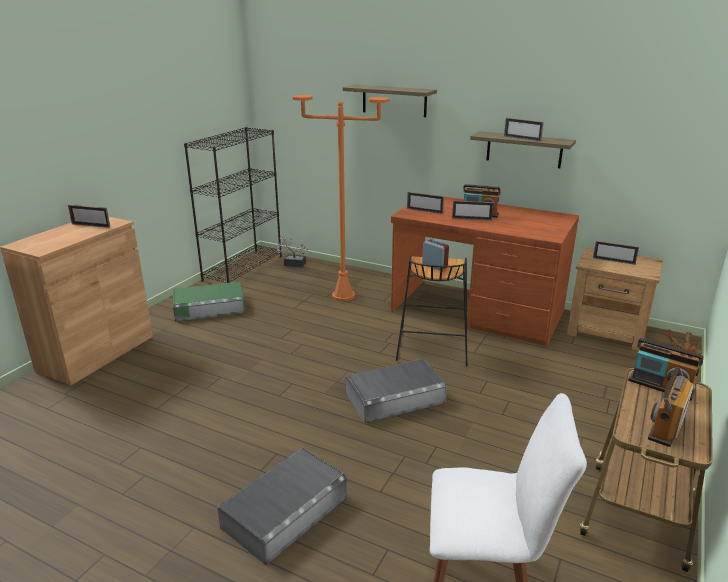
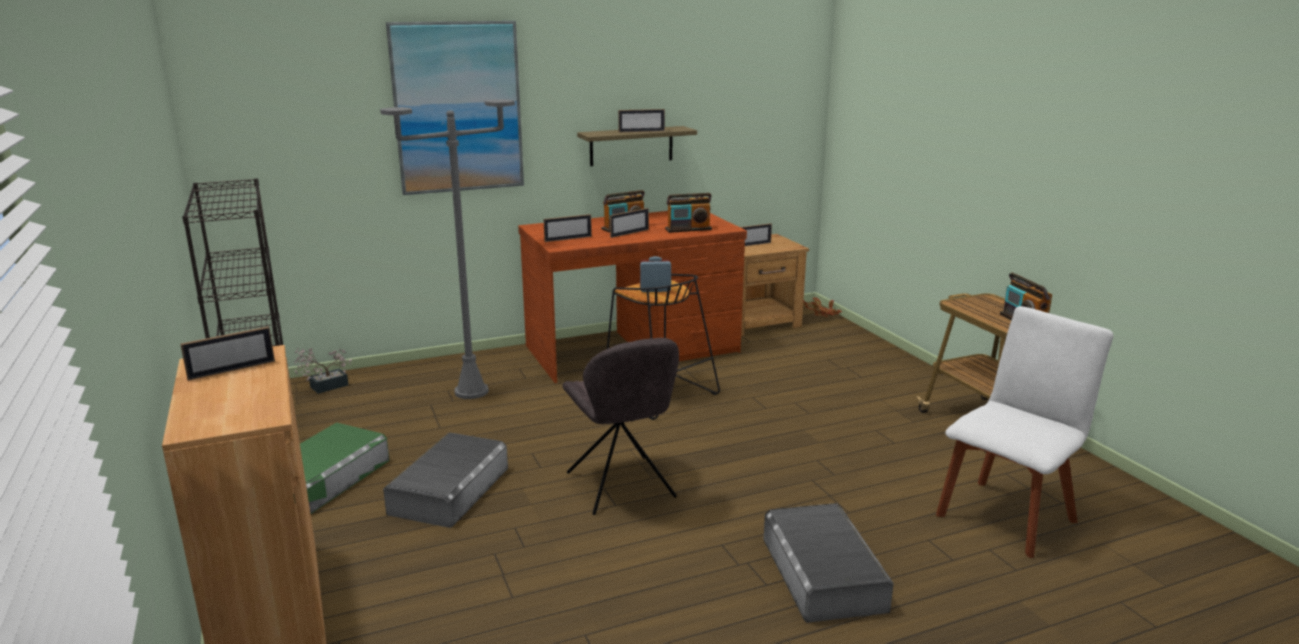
camera: 50 degrees left, 5 degrees down
(300, 388) = (621, 487): none -> grey chair
(343, 296) = (471, 392): orange floor lamp -> grey floor lamp
(394, 100) = (458, 107): shelf -> picture
(394, 398) = (716, 447): grey storage box -> grey storage box (449, 490)
(660, 386) = (975, 303): radio -> radio (688, 229)

